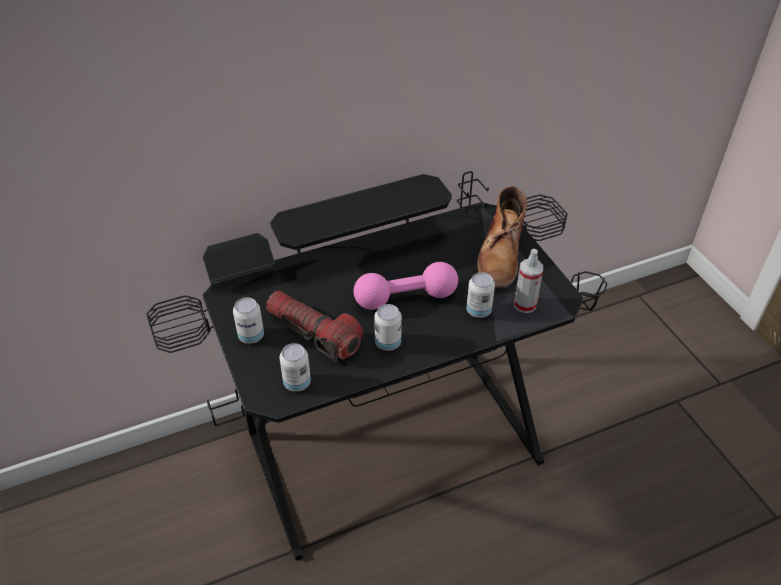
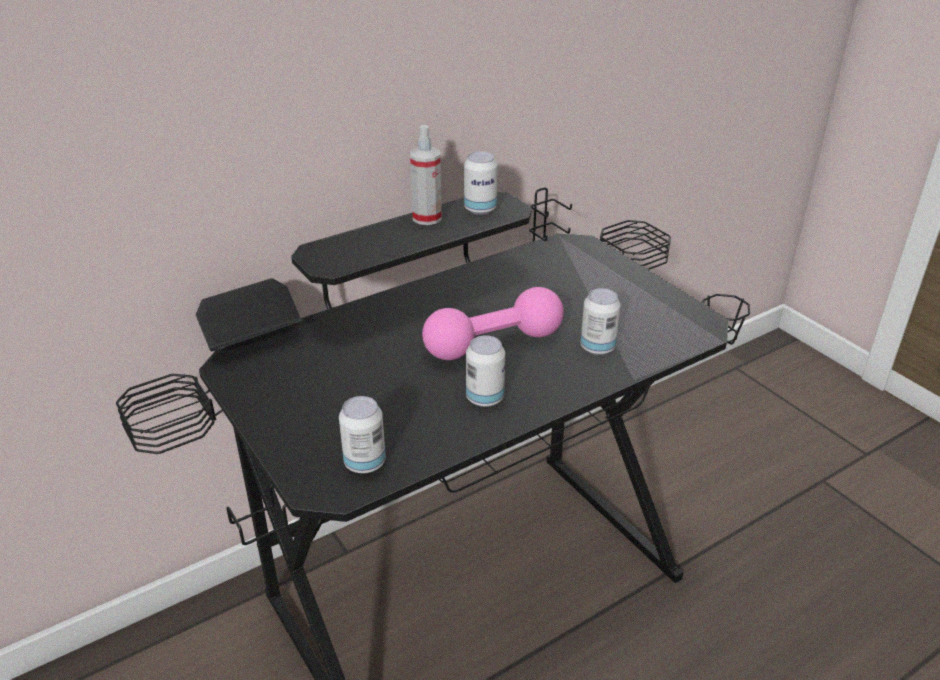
camera: 10 degrees left, 10 degrees down
(251, 336) = (282, 412): can -> can (480, 209)
(314, 333) = (374, 398): flashlight -> none
(501, 254) = (604, 284): brown boot -> none
(525, 305) = (656, 334): spray bottle -> spray bottle (427, 218)

